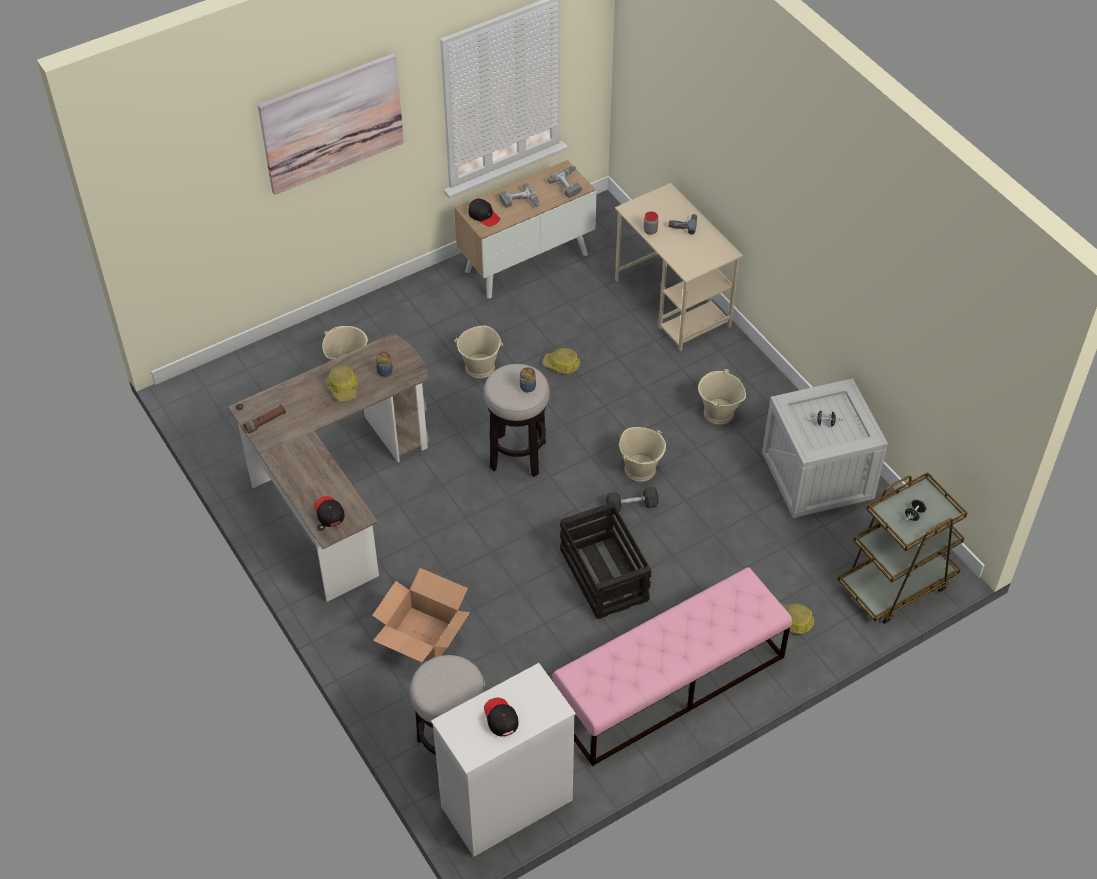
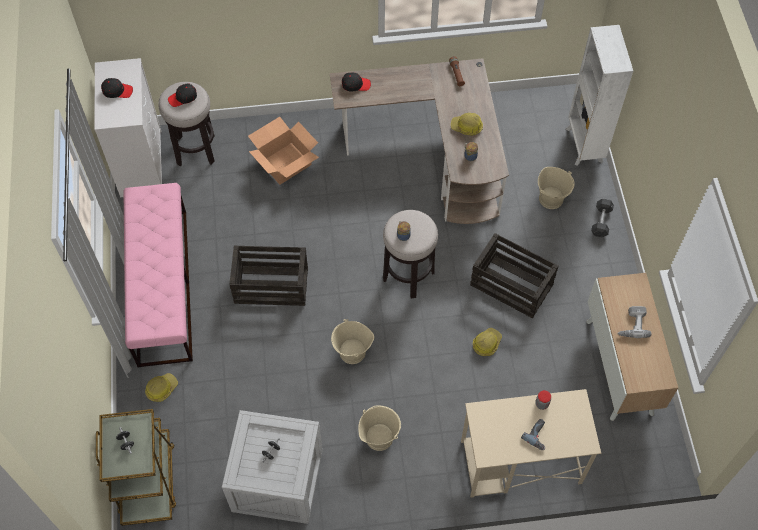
camera: 115 degrees right, 10 degrees up
(257, 359) = (584, 146): none -> white bookcase
(332, 123) = (670, 106): picture -> none
(480, 367) = (510, 285): beige bucket -> crate
(484, 216) = (625, 290): black cap -> black cap (183, 98)
(569, 184) = (642, 375): power drill -> none
(631, 505) = (321, 331): grey dumbbell -> grey dumbbell (601, 221)

